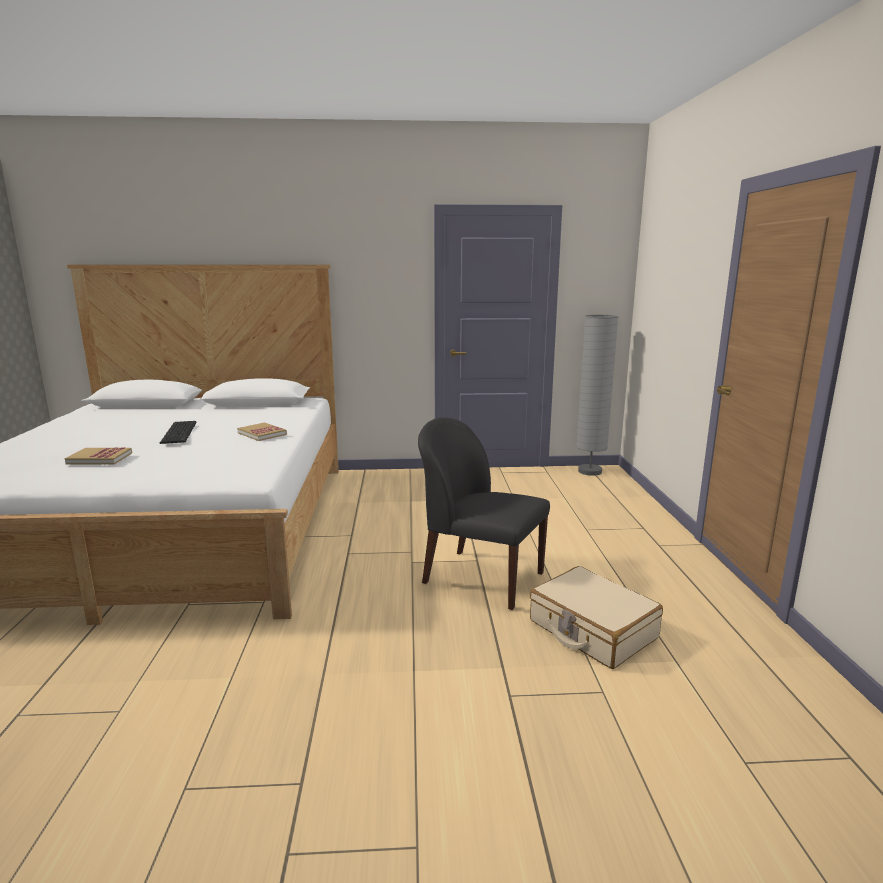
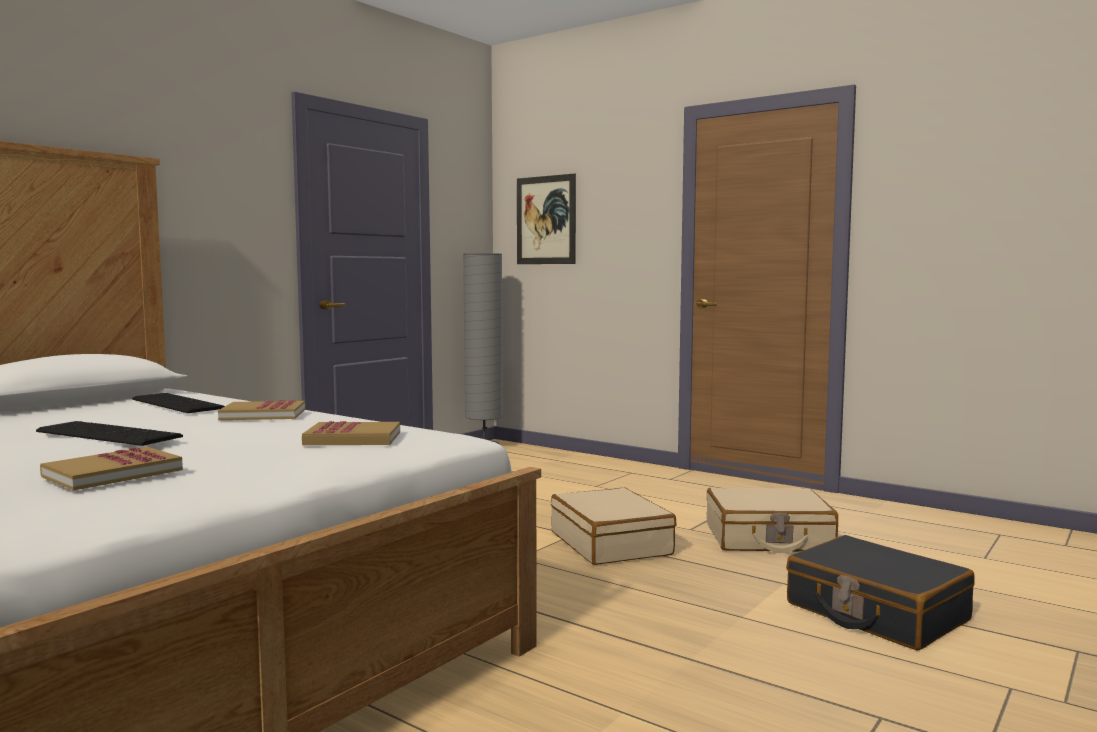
camera: 50 degrees left, 10 degrees down
(219, 464) = (353, 438): none -> book
(269, 415) = (179, 403): none -> keyboard
(480, 578) = (611, 543): black chair -> beige suitcase
(497, 729) = (875, 612): none -> black suitcase
(656, 288) = (546, 220): none -> picture

